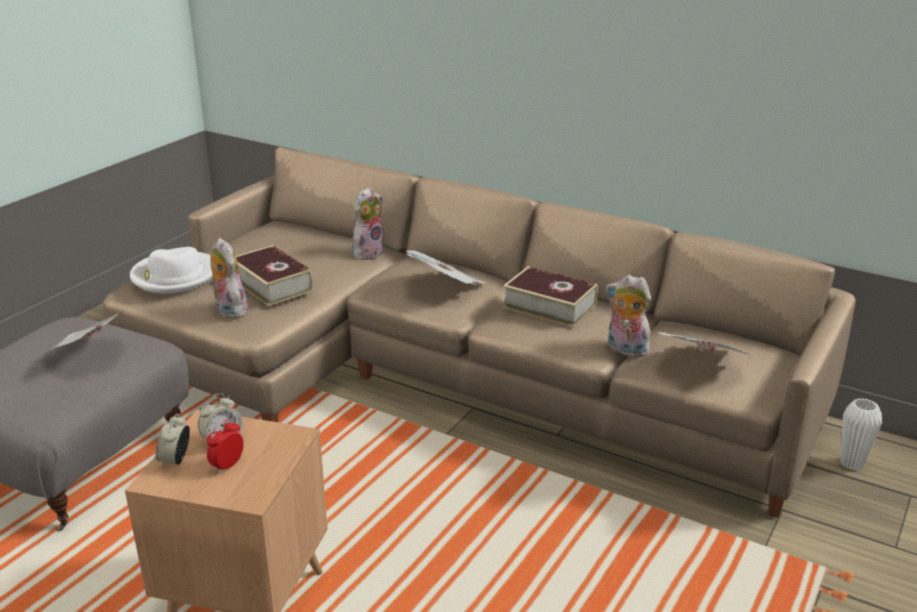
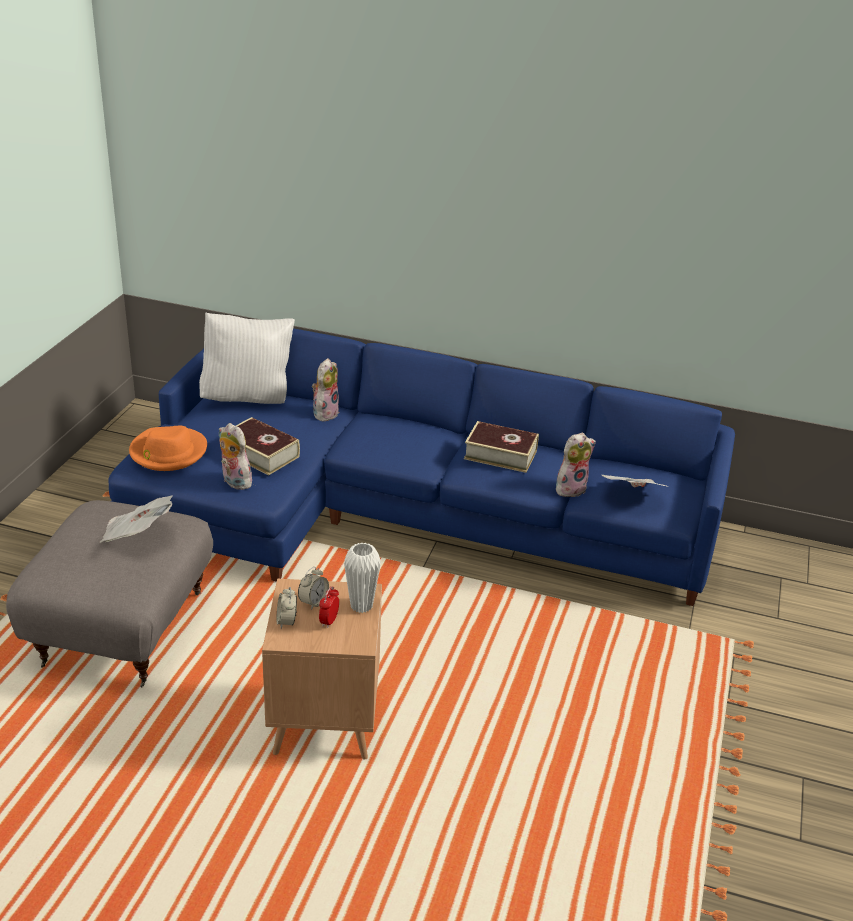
camera: 15 degrees left, 5 degrees up
(174, 276) = (168, 452): white hat -> orange hat
(292, 233) = (248, 398): none -> white pillow
(443, 374) = (400, 513): beige sofa -> blue sofa
(446, 287) = (409, 443): newspaper -> none
(625, 350) = (570, 488): plush toy -> plush toy turned 135 degrees clockwise
(851, 464) = (736, 557): white vase -> white vase (361, 606)

